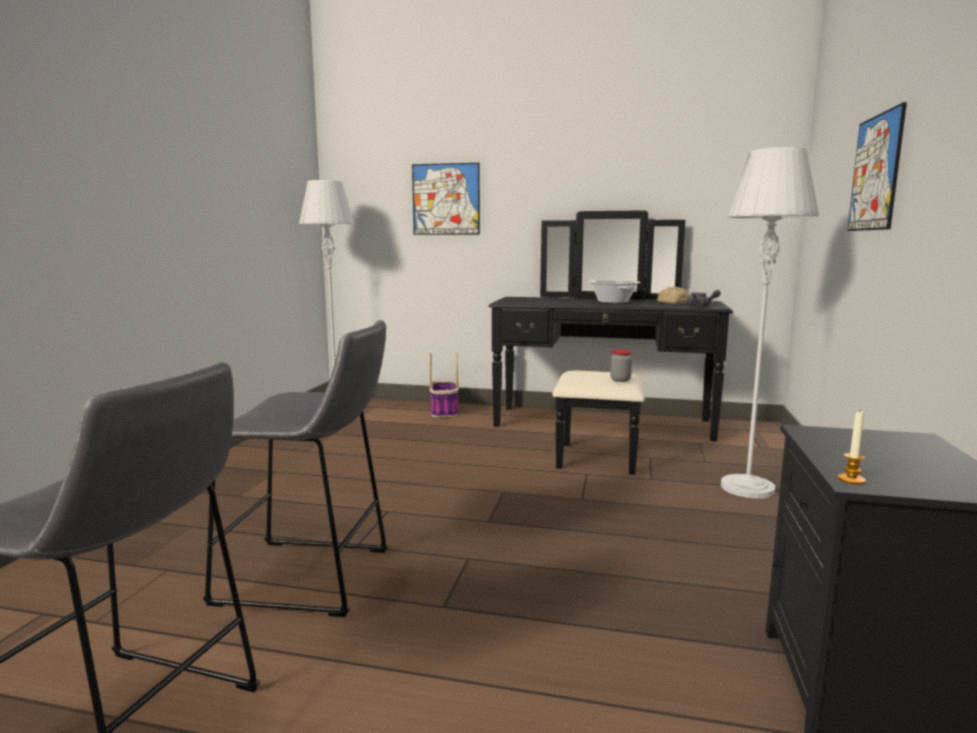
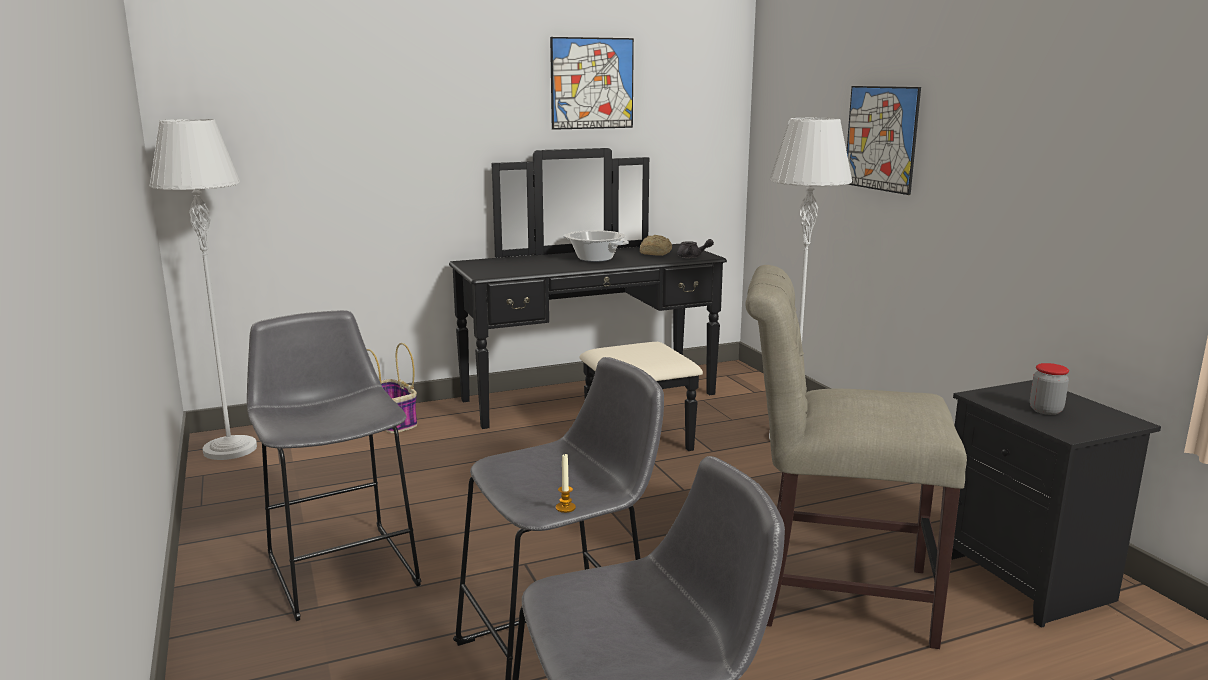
camera: 35 degrees left, 5 degrees up
(287, 478) = (341, 566): none -> grey stool
(446, 199) = (357, 137): picture -> picture (592, 83)
(595, 619) = (833, 594): none -> beige chair
(620, 380) = (666, 354): jar -> jar (1045, 410)
(851, 480) = (1064, 432): candle -> candle (565, 508)

